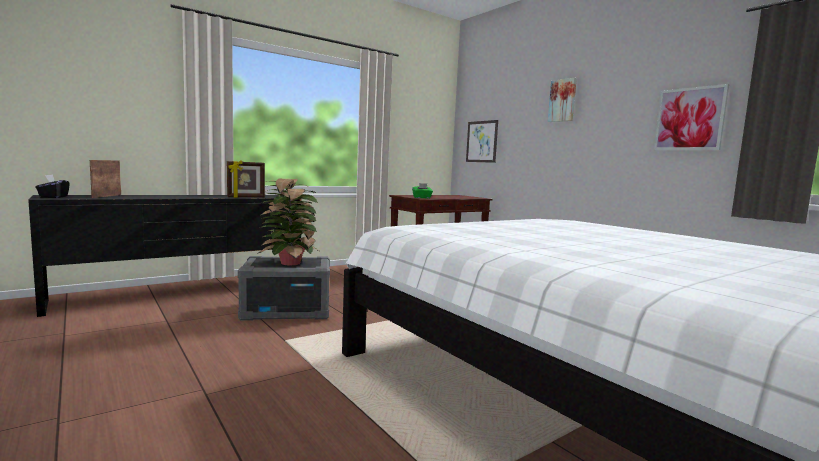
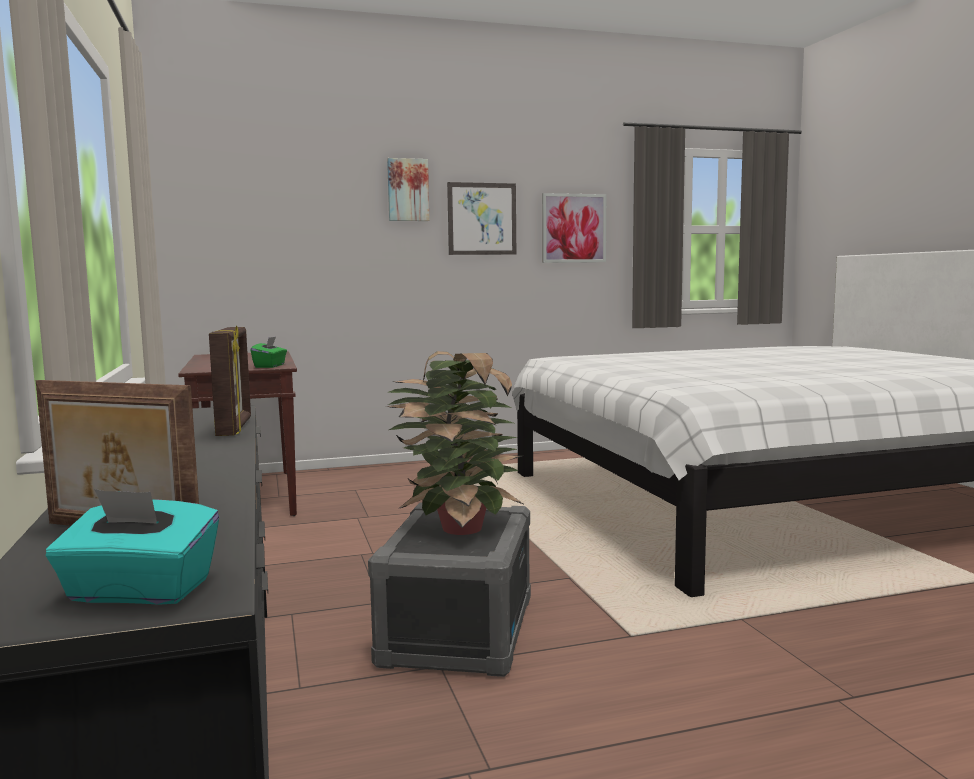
camera: 70 degrees left, 0 degrees up
(53, 197) = (139, 592): black tissue box -> turquoise tissue box
(481, 141) = (240, 248): picture -> picture (482, 219)

